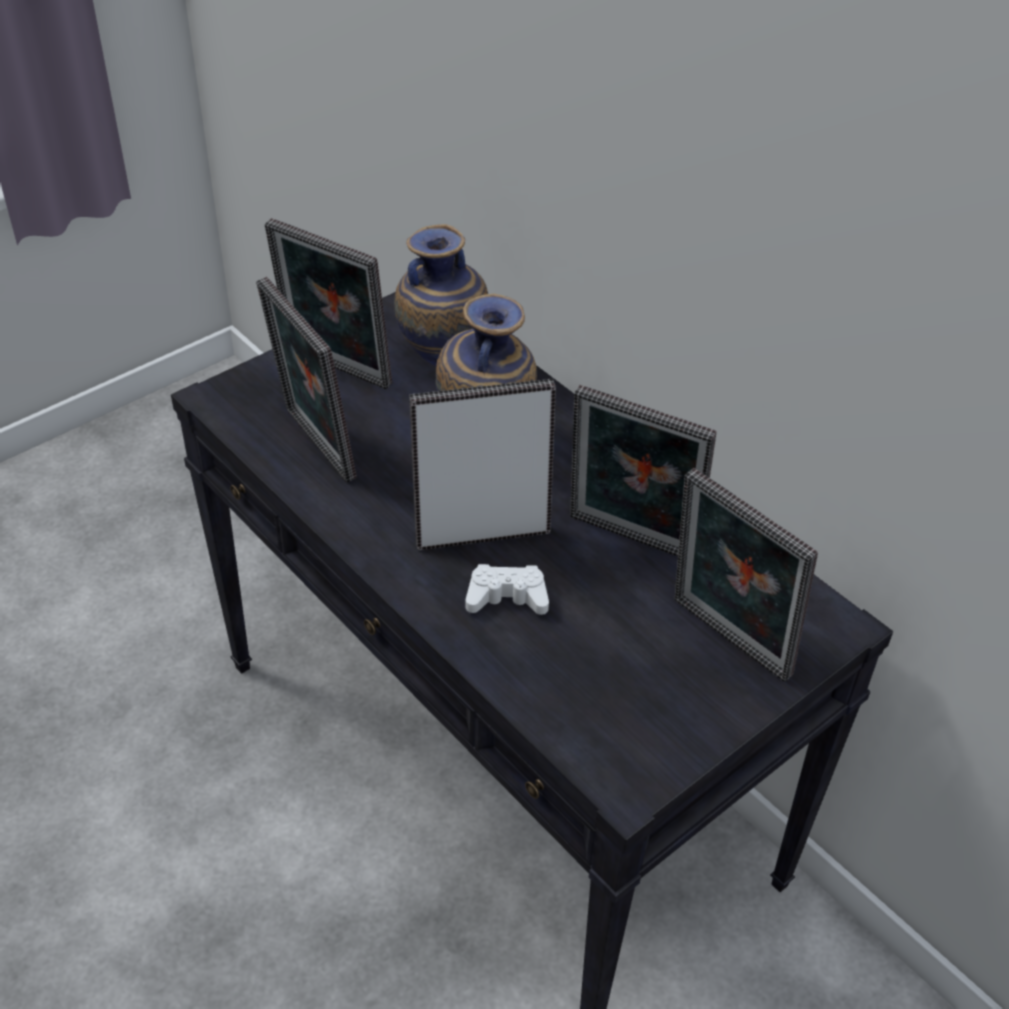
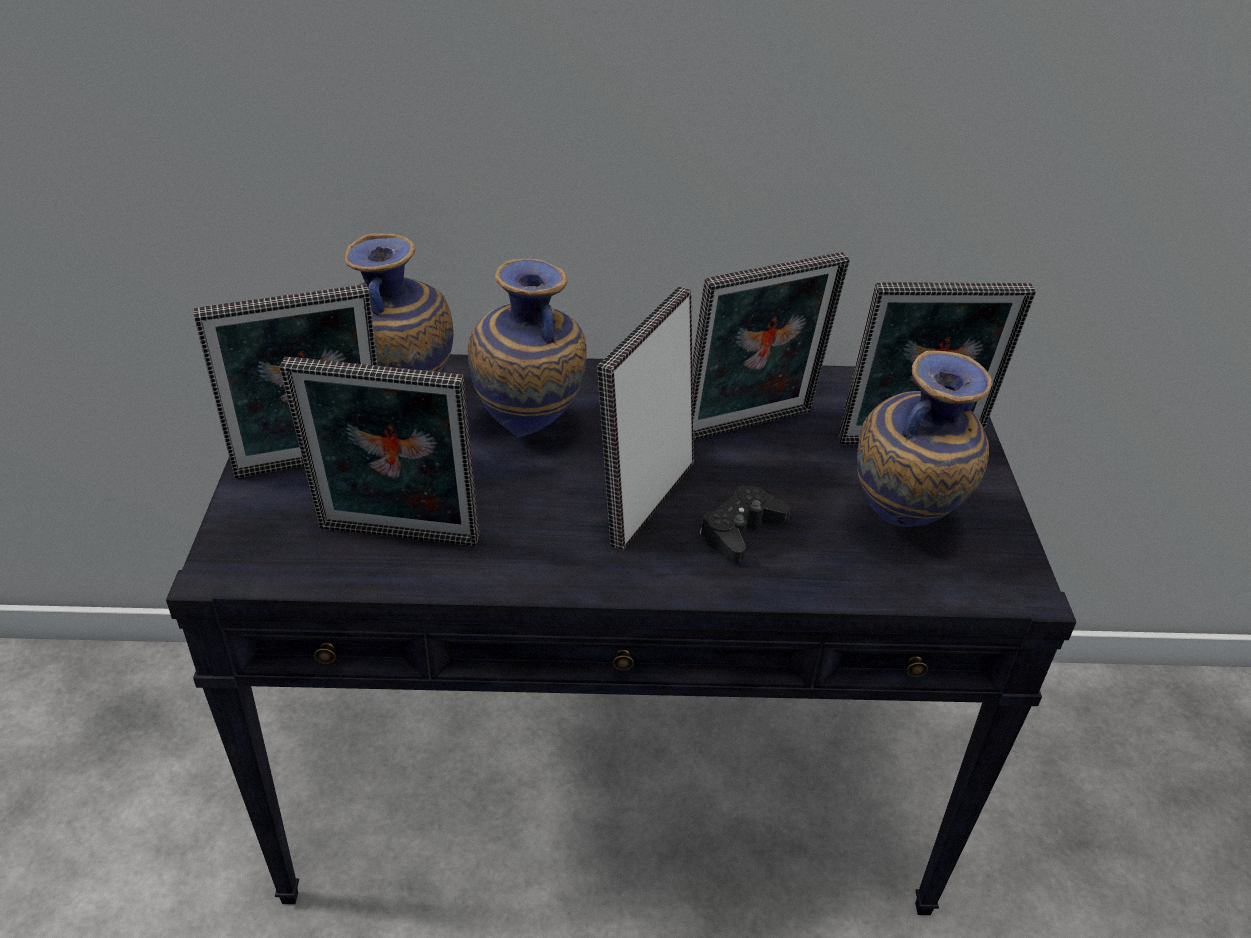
camera: 50 degrees left, 5 degrees down
(506, 597) = (741, 531): white game controller -> black game controller
(616, 684) = (902, 527): none -> vase

